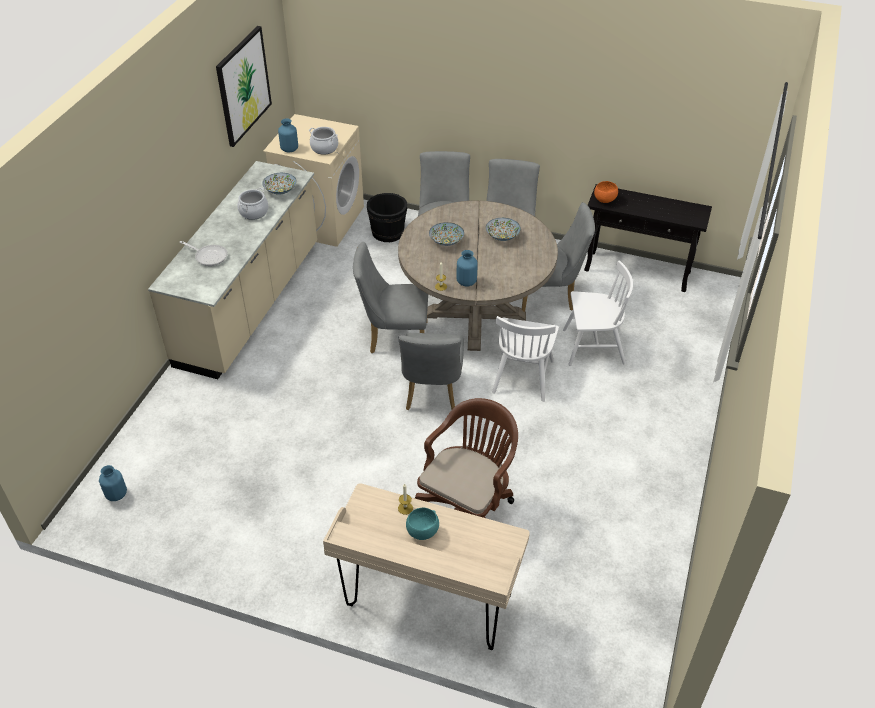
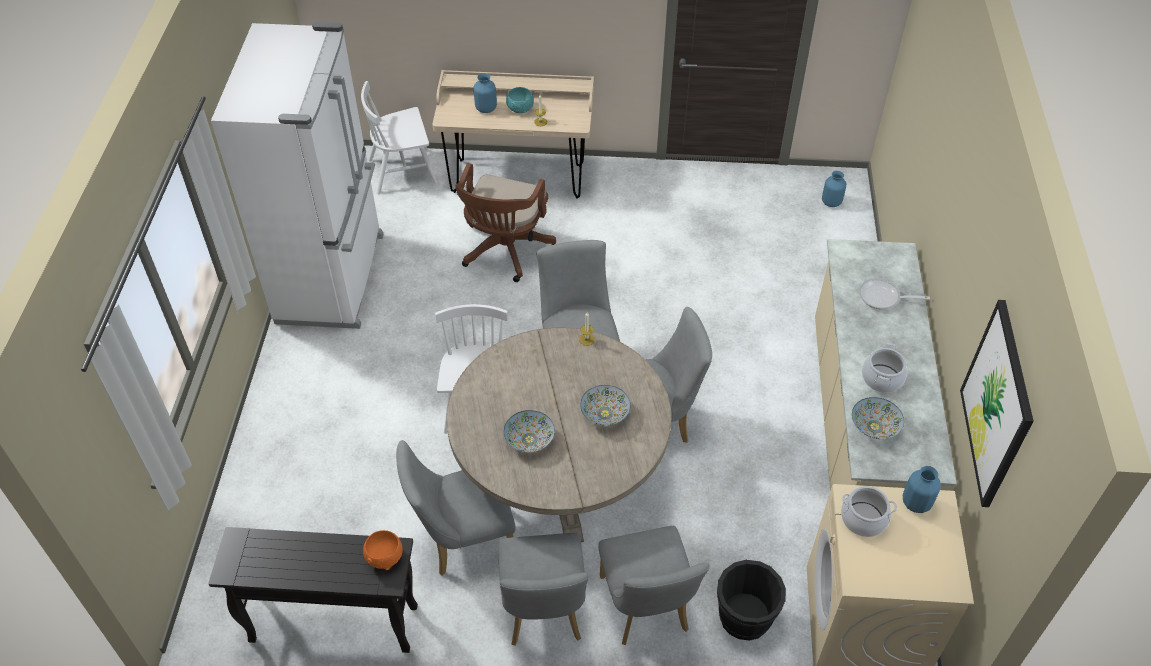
camera: 165 degrees right, 5 degrees up
(467, 282) = (556, 353): blue vase -> blue vase (485, 109)
(593, 347) = (395, 466): white chair -> white chair (403, 171)
(645, 517) = (333, 278): none -> white fridge

